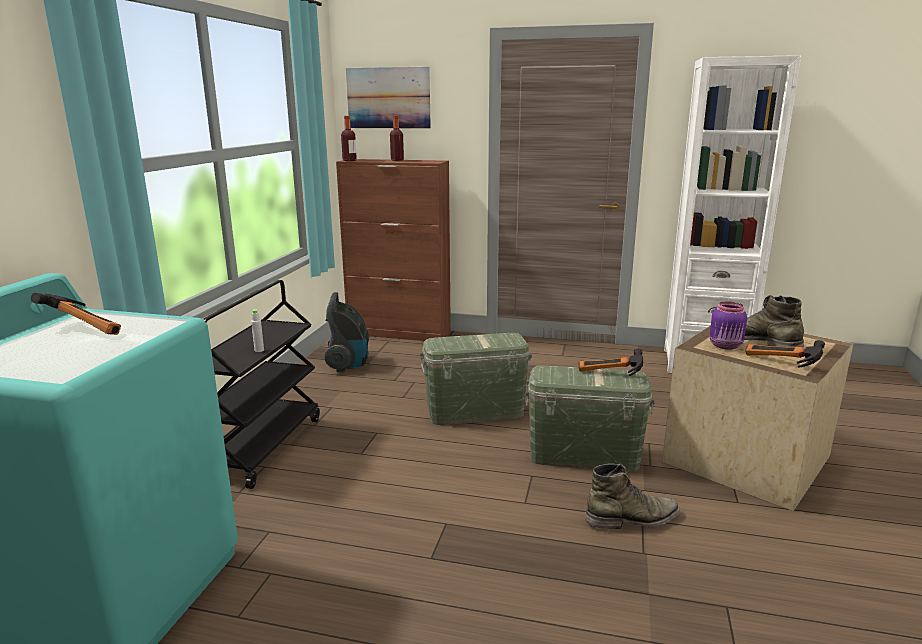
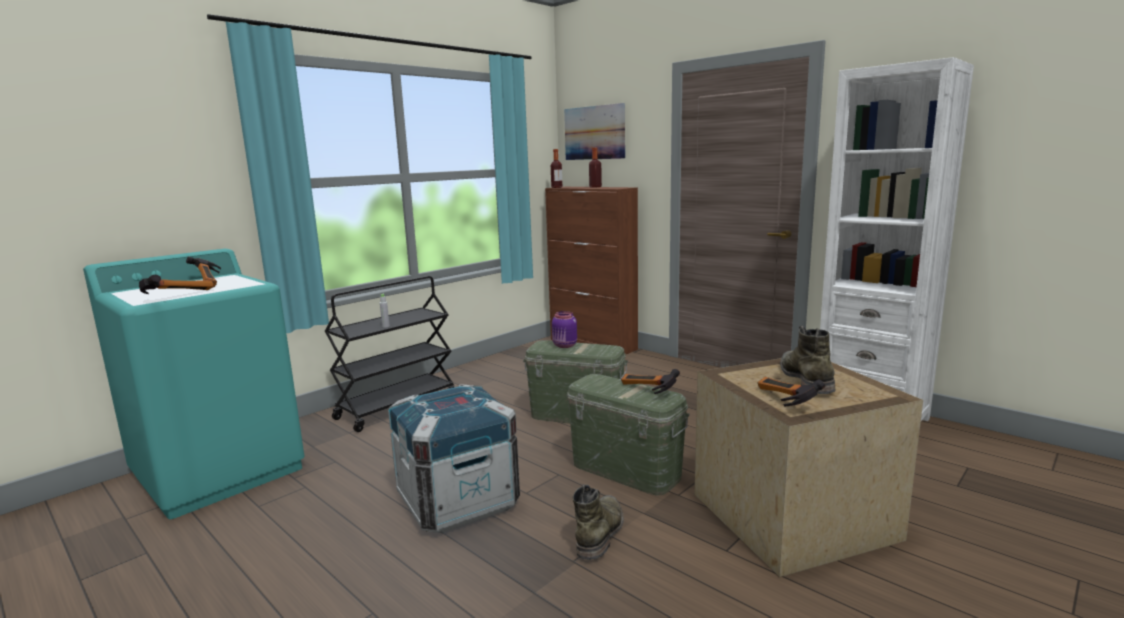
camera: 30 degrees right, 5 degrees down
(99, 357) = (177, 296): none -> hammer
(349, 364) = (524, 362): vacuum cleaner -> none
(471, 532) = (458, 501): none -> crate
(632, 519) = (600, 532): green boot -> green boot turned 90 degrees counterclockwise
(726, 346) = (754, 378): purple jar -> purple jar (564, 346)

